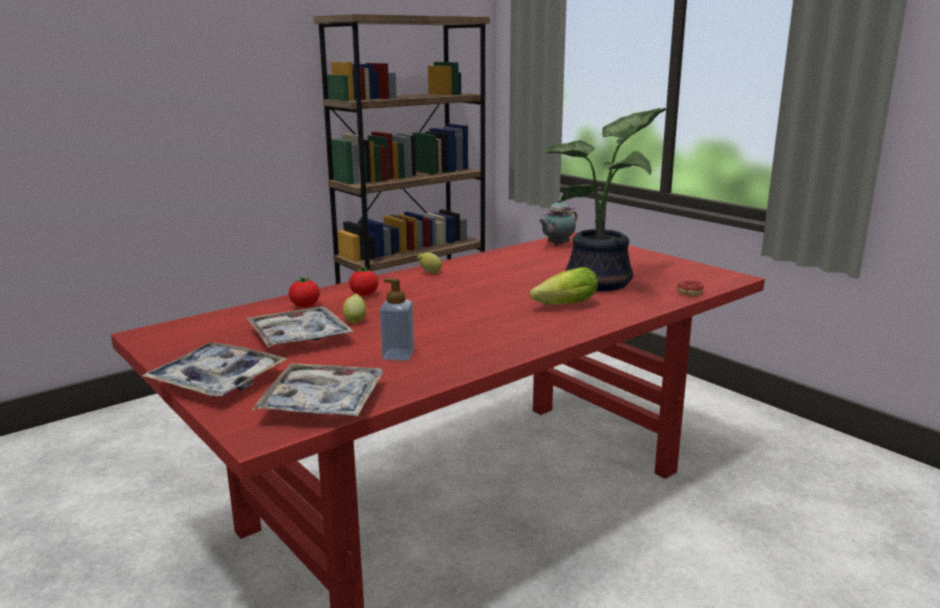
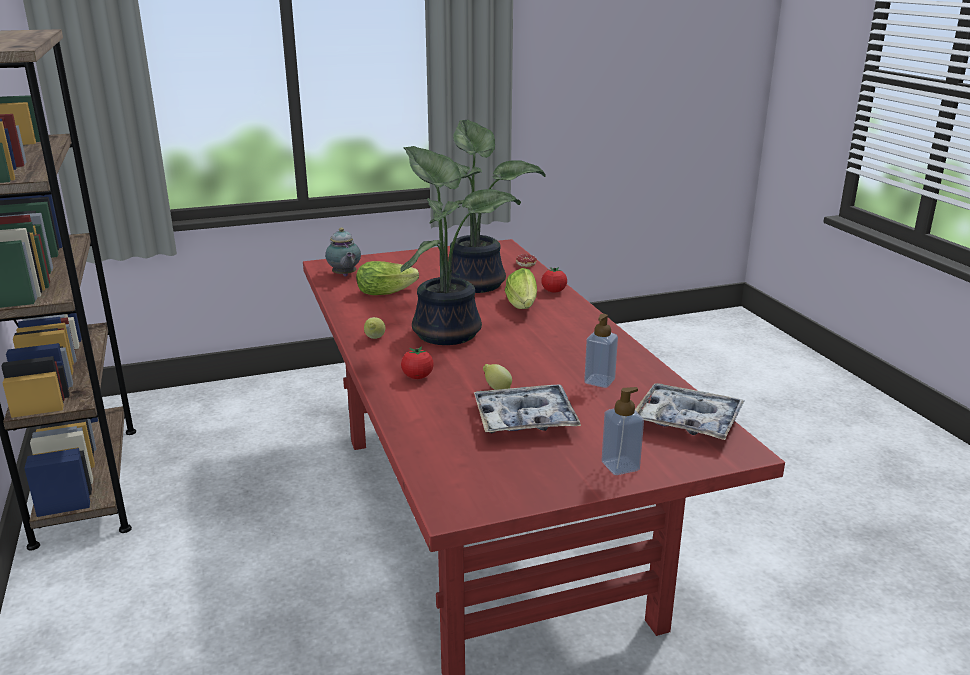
camera: 70 degrees left, 5 degrees up
(217, 380) = (620, 466): tray -> soap dispenser
(305, 306) = (428, 409): tomato -> tomato (553, 291)
(467, 290) = (448, 331): none -> potted plant
(538, 261) = (389, 291): none -> lettuce

